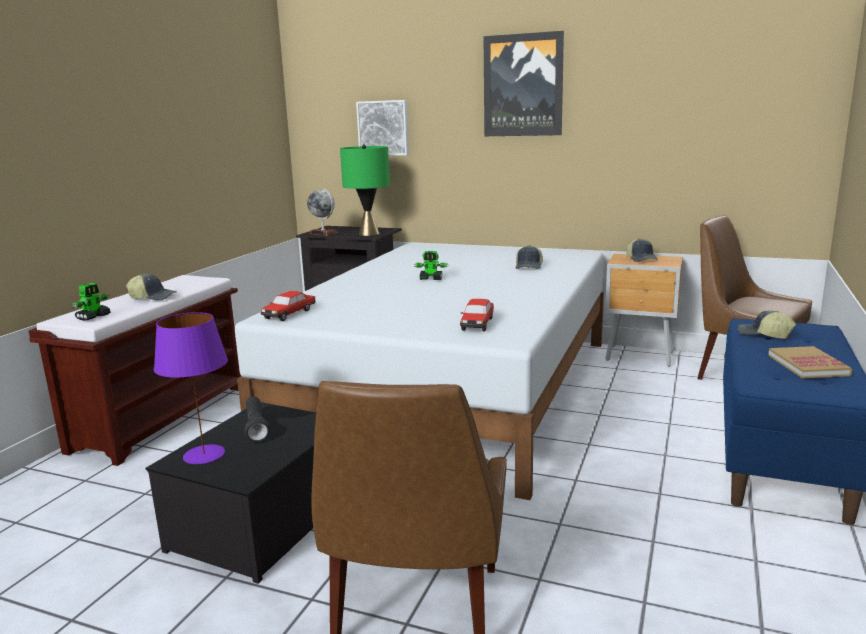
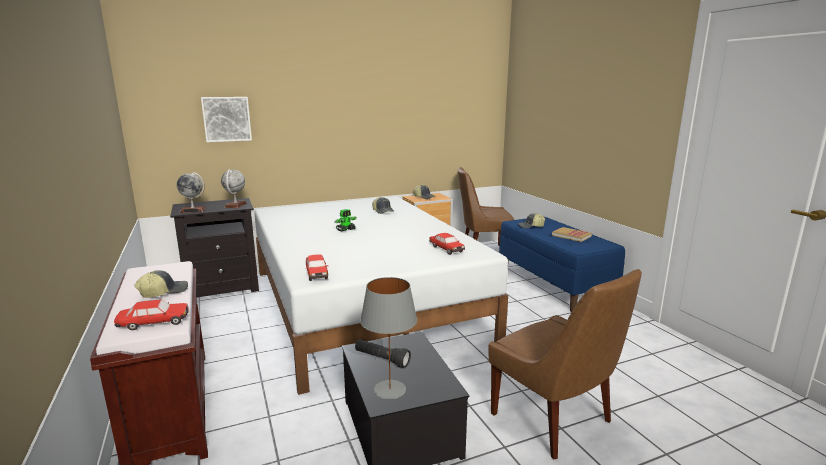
camera: 45 degrees left, 0 degrees up
(94, 317) = (154, 323): toy robot -> toy car
(203, 455) = (390, 390): purple table lamp -> grey table lamp
(368, 234) = (235, 205): green table lamp -> globe
(523, 85) = (338, 89): picture -> none

